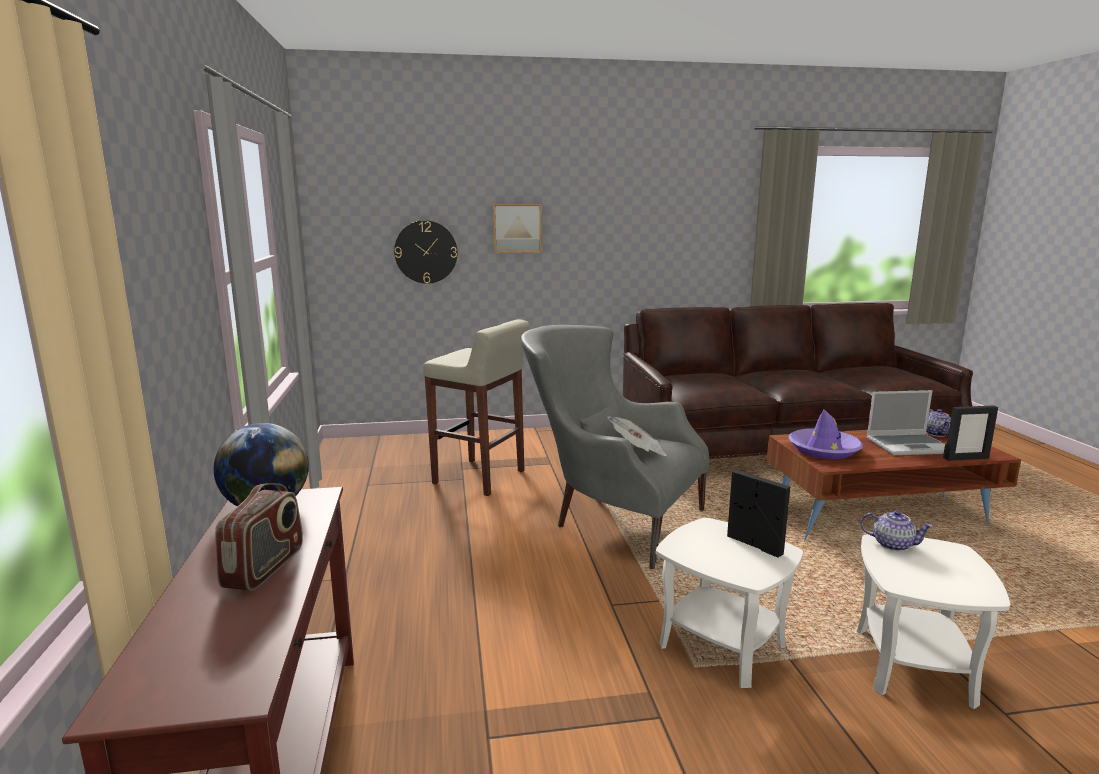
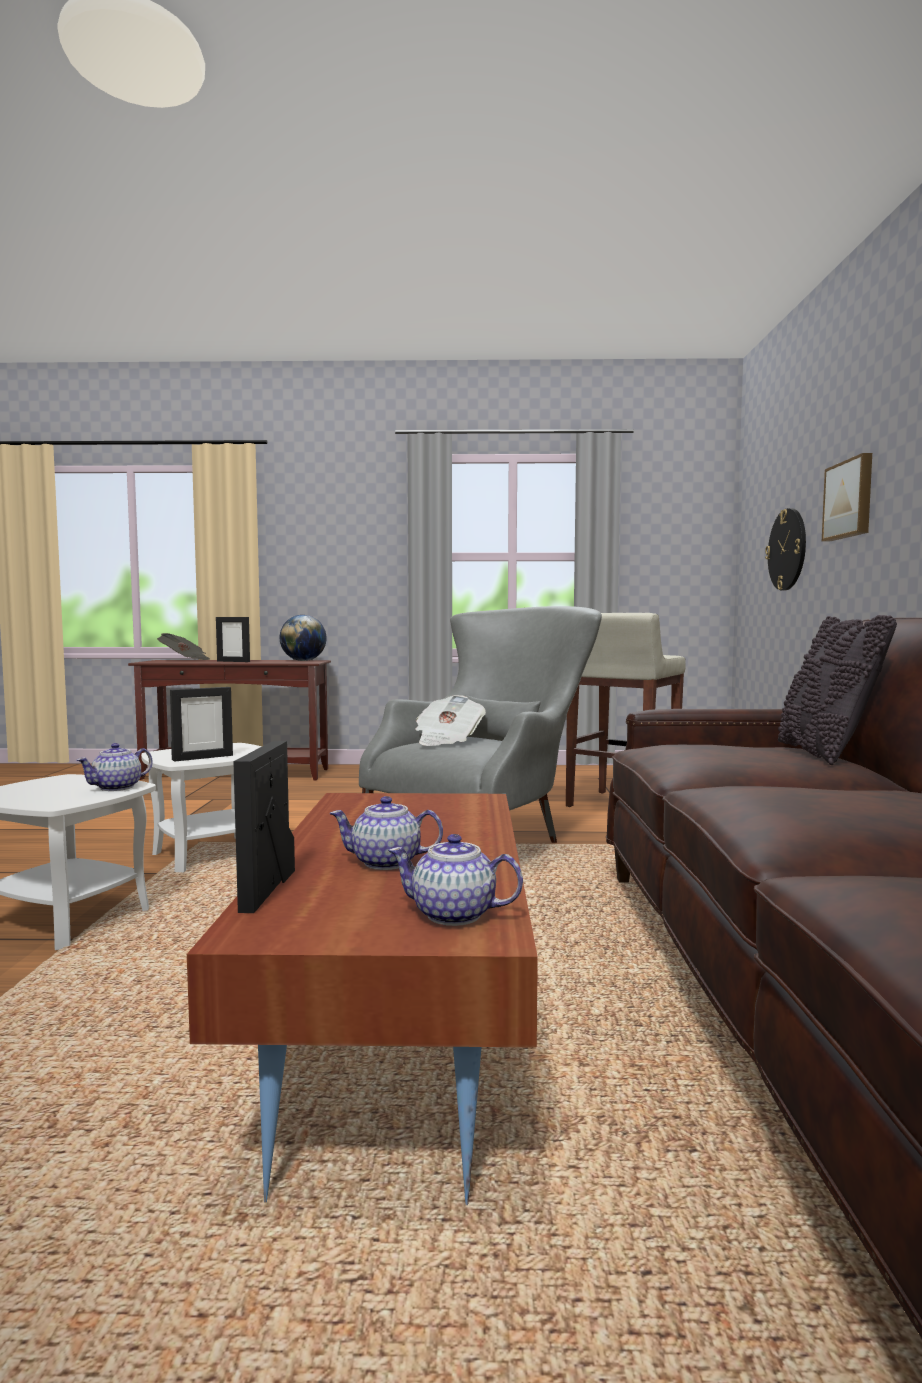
camera: 100 degrees right, 10 degrees down
(196, 644) = (185, 661): none -> newspaper
(265, 568) = (234, 661): radio -> picture frame
(691, 373) = (824, 753): none -> black pillow
(824, 450) = (411, 806): purple hat -> none
(908, 445) = (387, 862): laptop -> teapot

